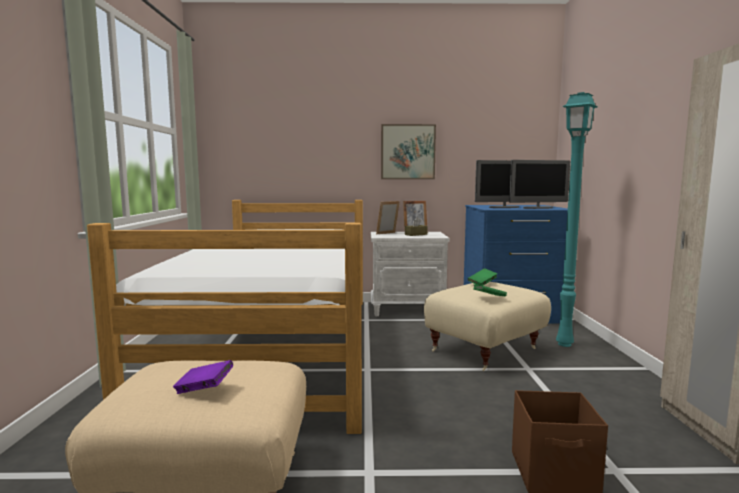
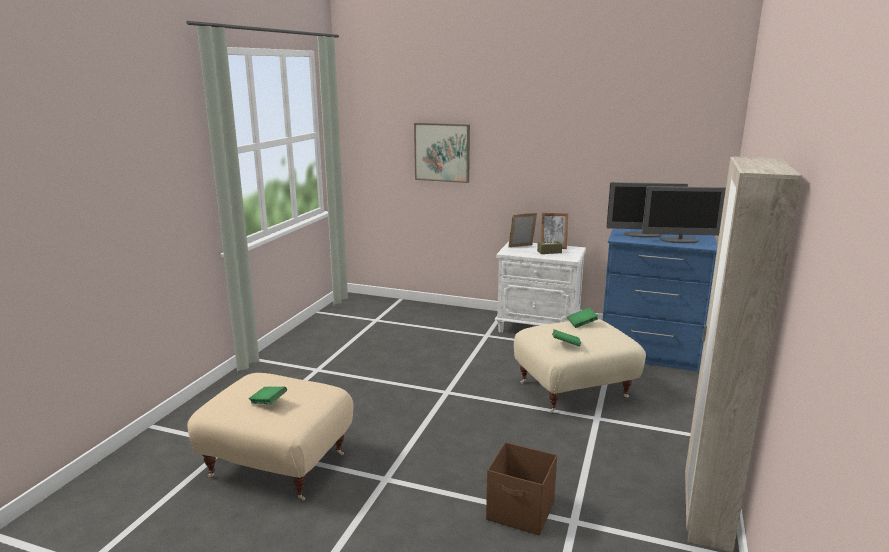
camera: 20 degrees right, 10 degrees up
(204, 389) = (268, 403): purple book -> green book
(279, 346) = (388, 355): bed -> none
(408, 152) = (554, 156): picture -> picture (442, 152)
(563, 344) = (666, 397): turquoise floor lamp -> none

